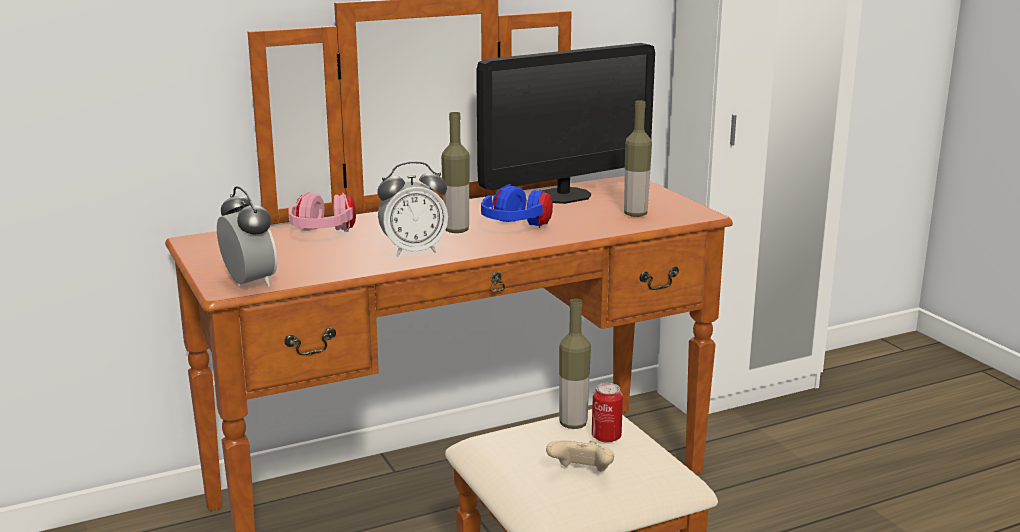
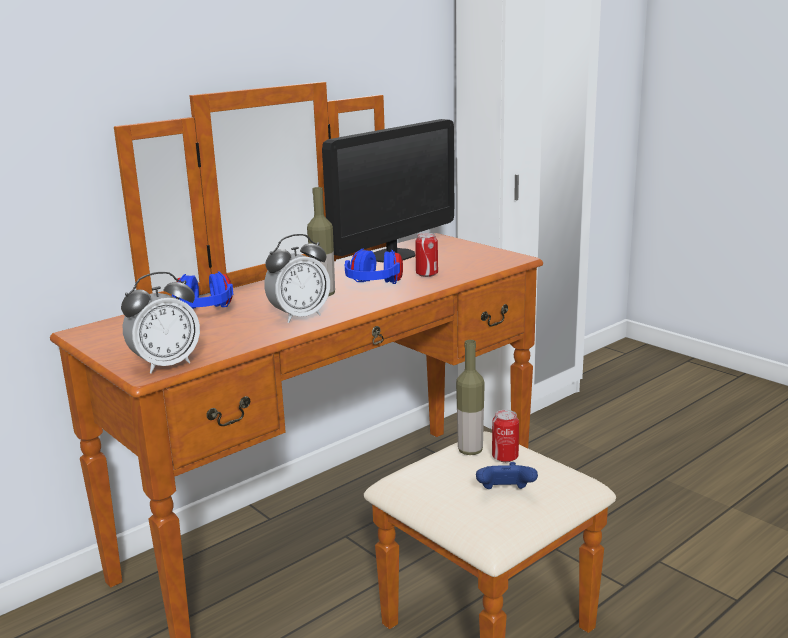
camera: 15 degrees left, 0 degrees up
(249, 283) = (166, 365): alarm clock -> alarm clock turned 105 degrees clockwise
(323, 236) = (205, 313): pink headphones -> blue headphones
(581, 473) = (505, 493): beige game controller -> blue game controller
(584, 221) = (427, 274): none -> can
(635, 214) = (464, 264): bottle -> none

